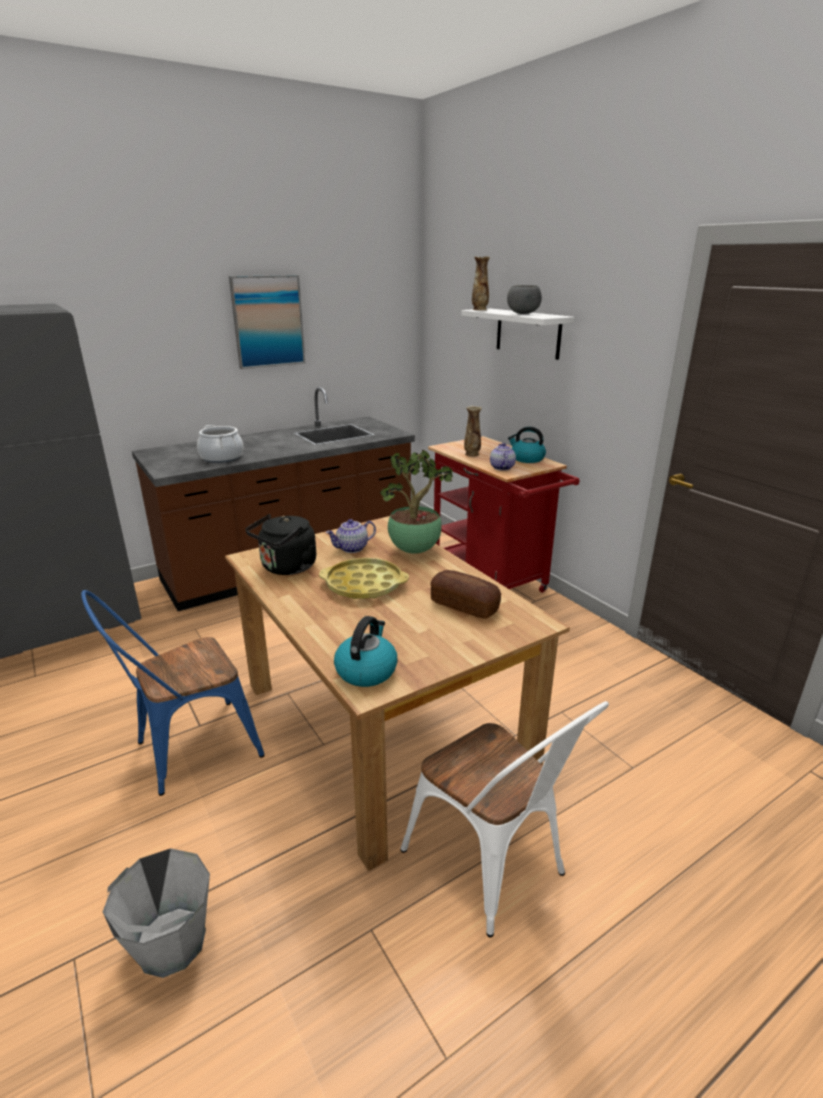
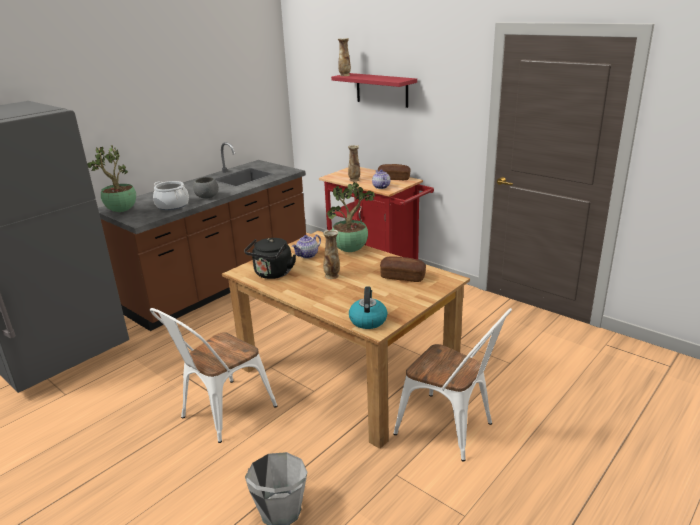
camera: 15 degrees left, 0 degrees up
(160, 457) = (121, 211): none -> potted plant
(188, 751) = (221, 414): blue chair -> white chair
(268, 321) = (181, 96): picture -> none
(364, 585) = (332, 276): yellow tray -> vase
(522, 313) = (379, 78): grey bowl -> grey bowl (207, 197)
(526, 459) = (394, 178): kettle -> bread
(528, 333) = (382, 90): white shelf -> red shelf

